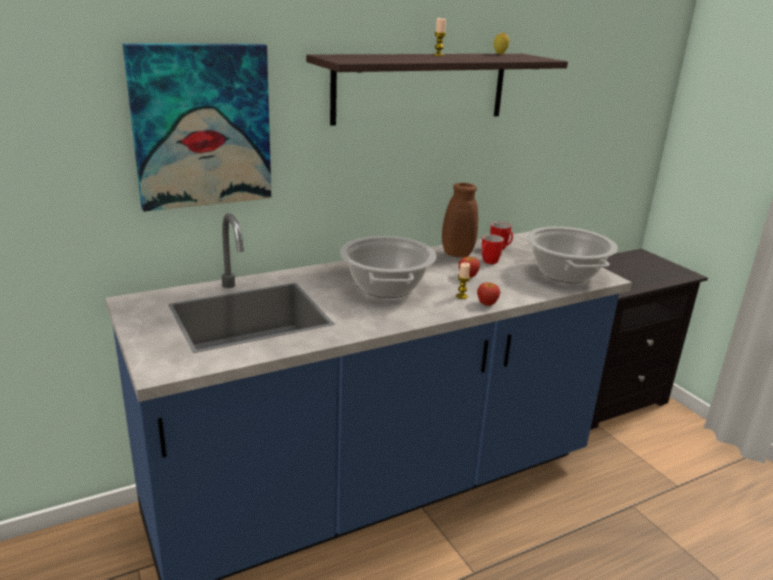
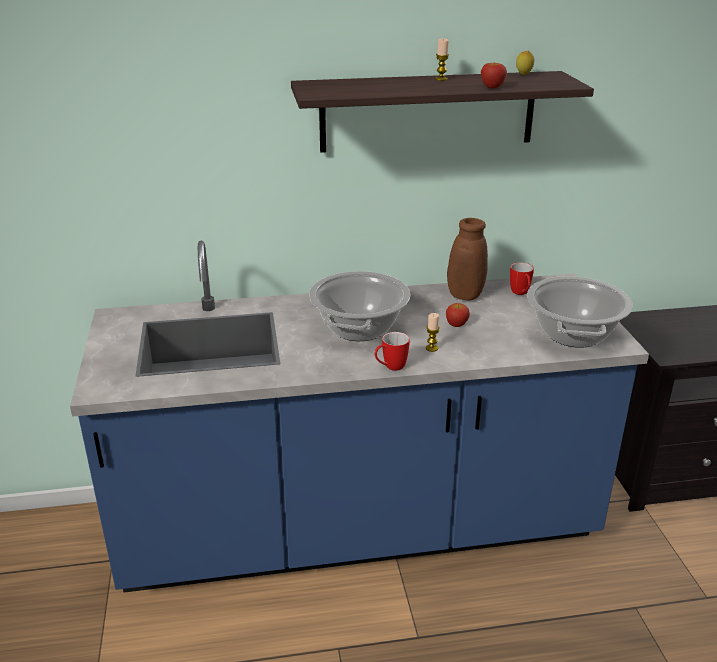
camera: 20 degrees right, 5 degrees up
(202, 126) = (183, 153): picture -> none
(487, 303) = (453, 360): apple -> apple (492, 87)
(488, 263) = (492, 310): mug -> mug (390, 367)

